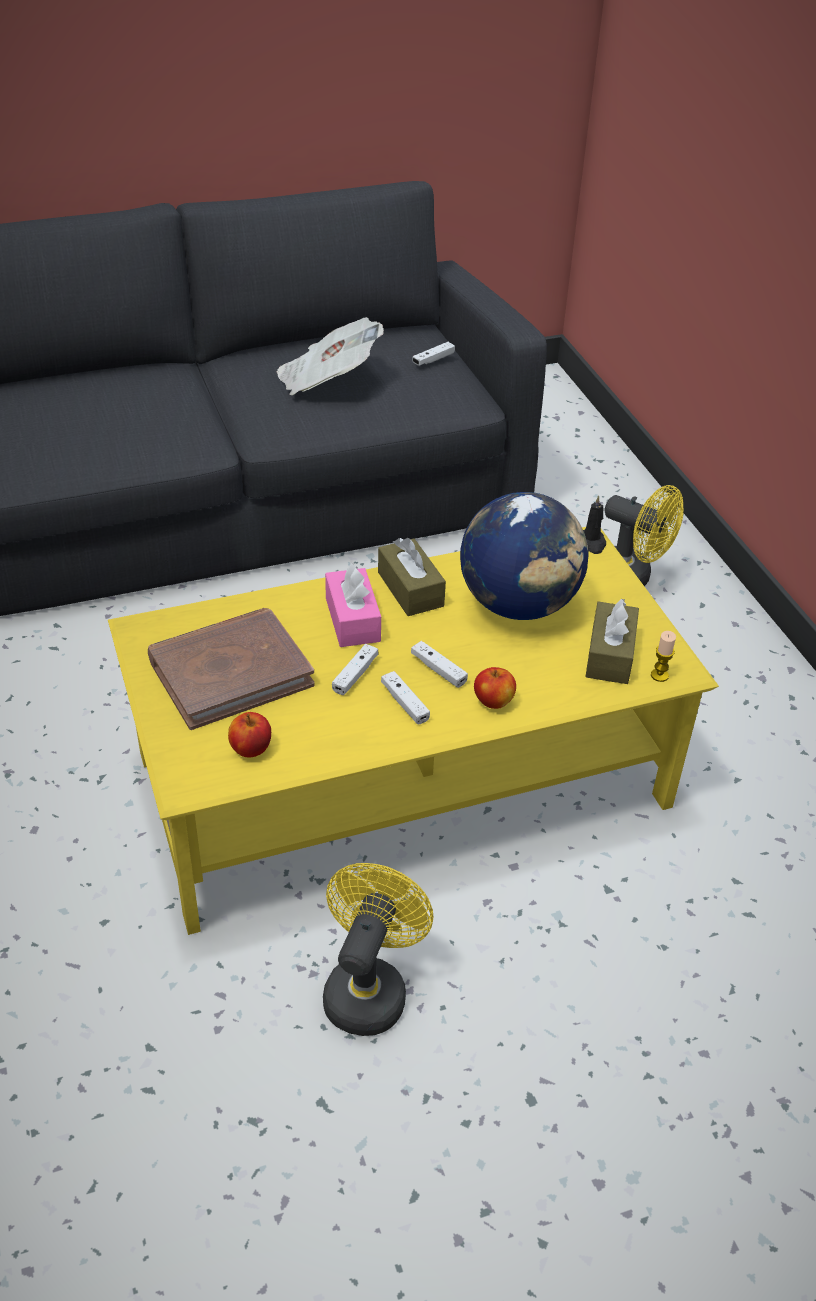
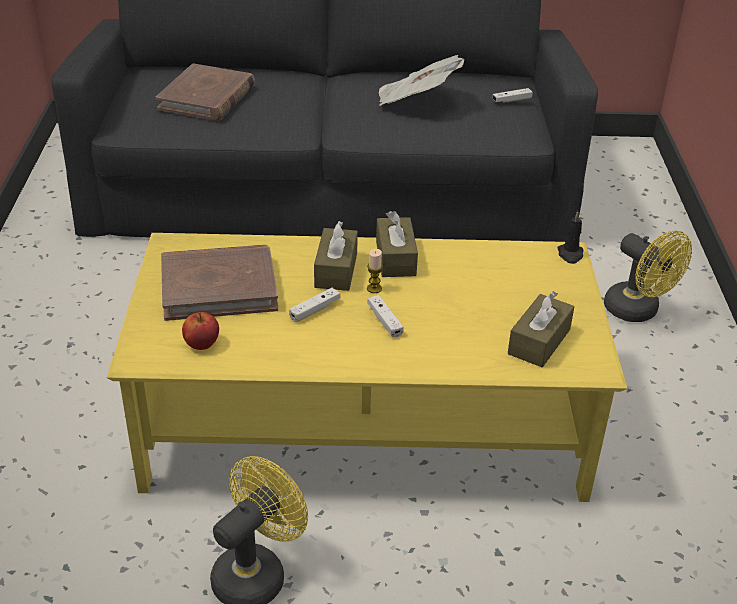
camera: 20 degrees right, 5 degrees down
(73, 421) = (207, 97): none -> brown book
(352, 619) = (336, 270): pink tissue box -> brown tissue box
(405, 703) = (342, 339): white game controller -> none
(493, 701) = (417, 354): apple -> none
(519, 605) = (480, 288): globe -> none
(659, 675) = (575, 367): candle -> candle (374, 288)

